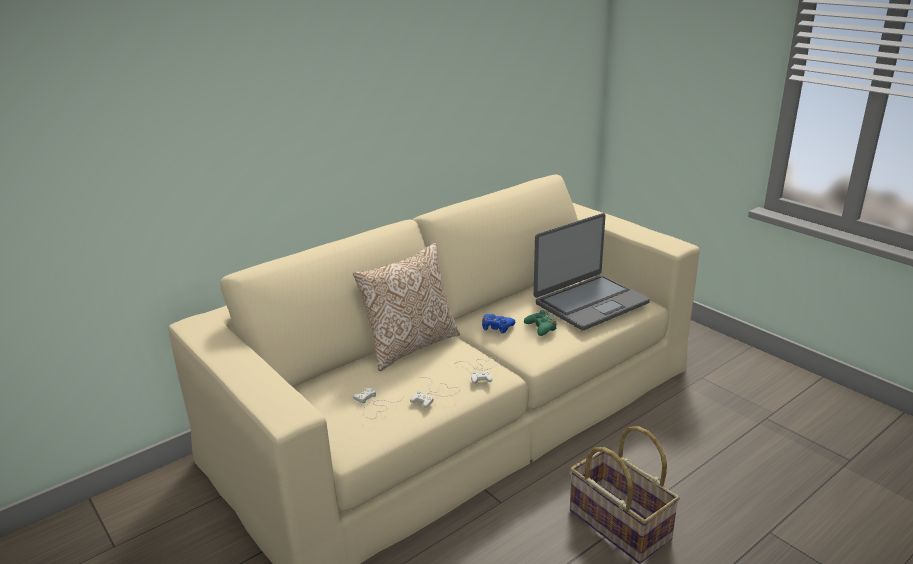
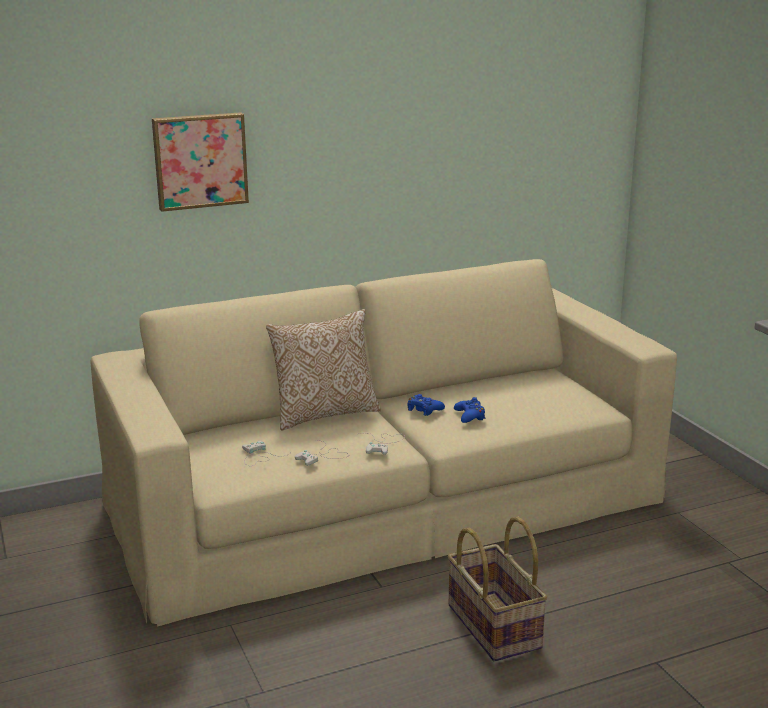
camera: 15 degrees right, 5 degrees down
(255, 114) = (200, 160): none -> picture
(541, 328) = (470, 416): green game controller -> blue game controller
(590, 303) = (540, 401): laptop -> none

